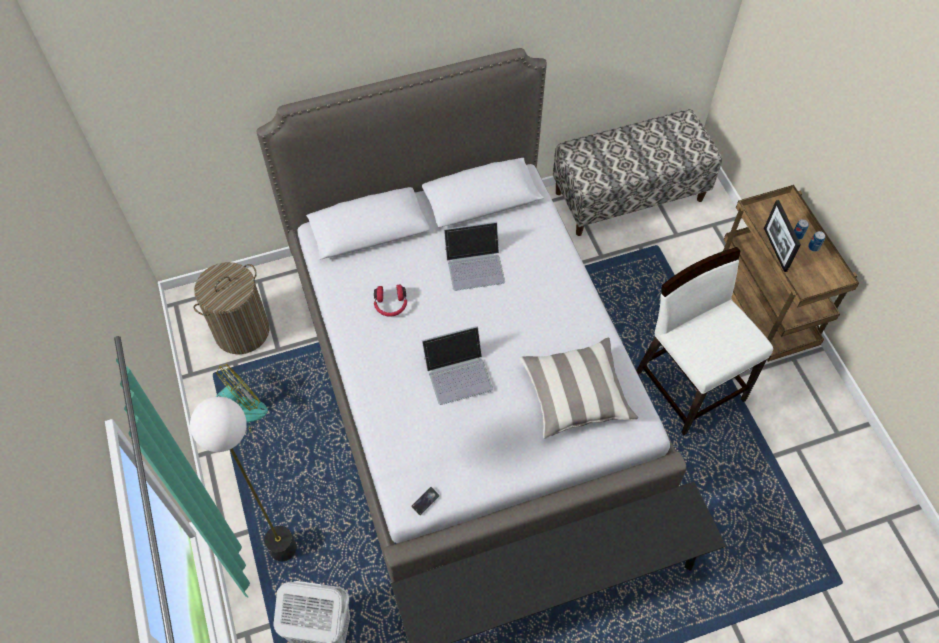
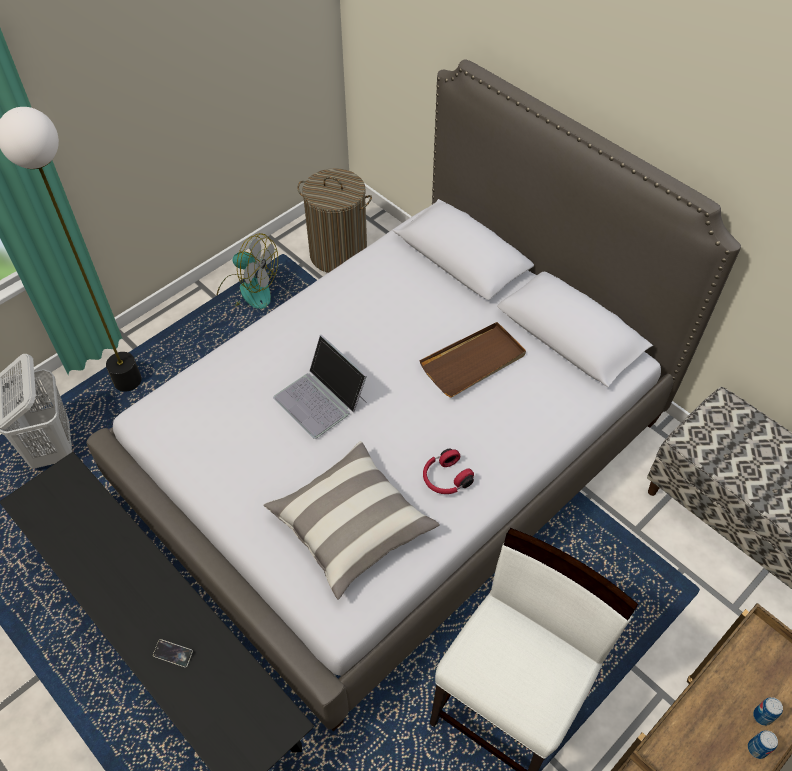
camera: 65 degrees right, 5 degrees down
(391, 305) = (376, 310): red headphones -> red headphones (445, 479)
(425, 501) = (152, 430): phone -> phone (173, 654)
(475, 265) = (473, 362): laptop -> brown tray
(775, 249) = (712, 689): picture frame -> none

